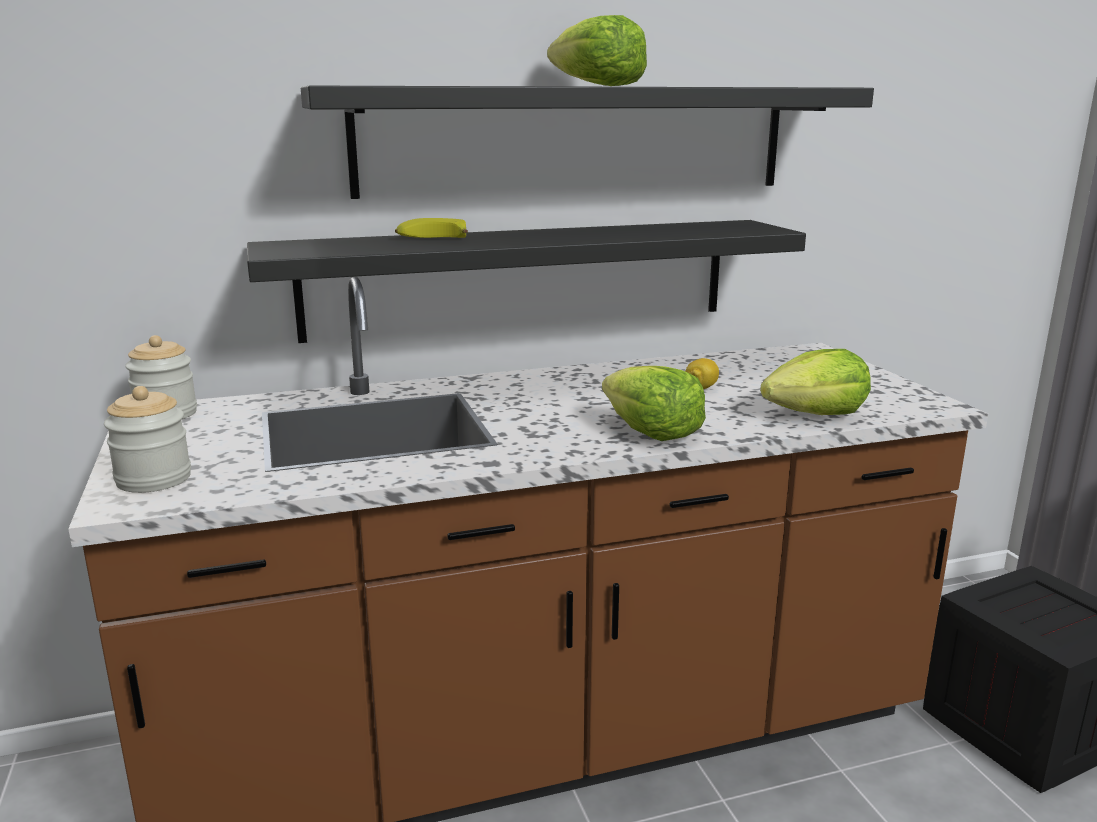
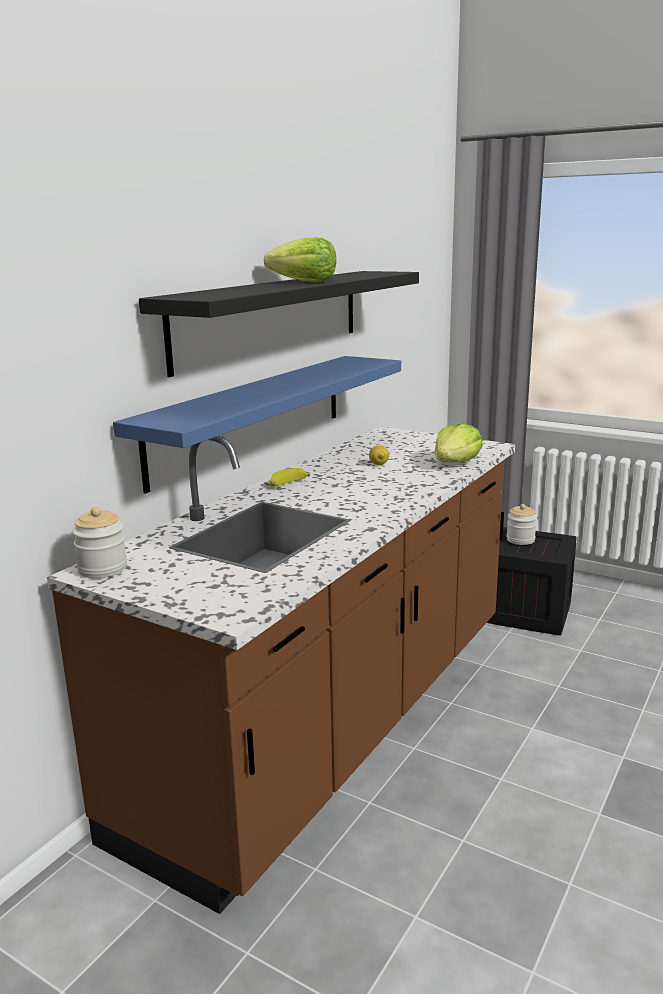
camera: 40 degrees left, 0 degrees up
(154, 479) = (211, 599): jar -> jar (520, 540)
(431, 239) = (230, 398): banana -> banana (287, 484)
(520, 278) = (252, 416): black shelf -> blue shelf
(651, 432) = (407, 492): lettuce -> none

